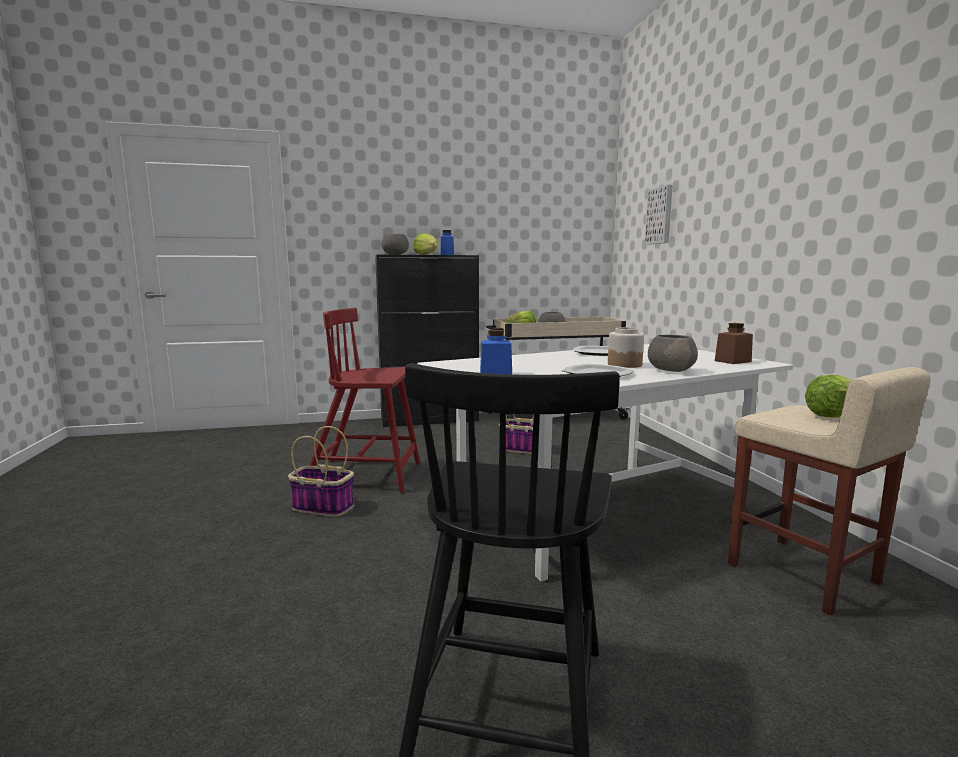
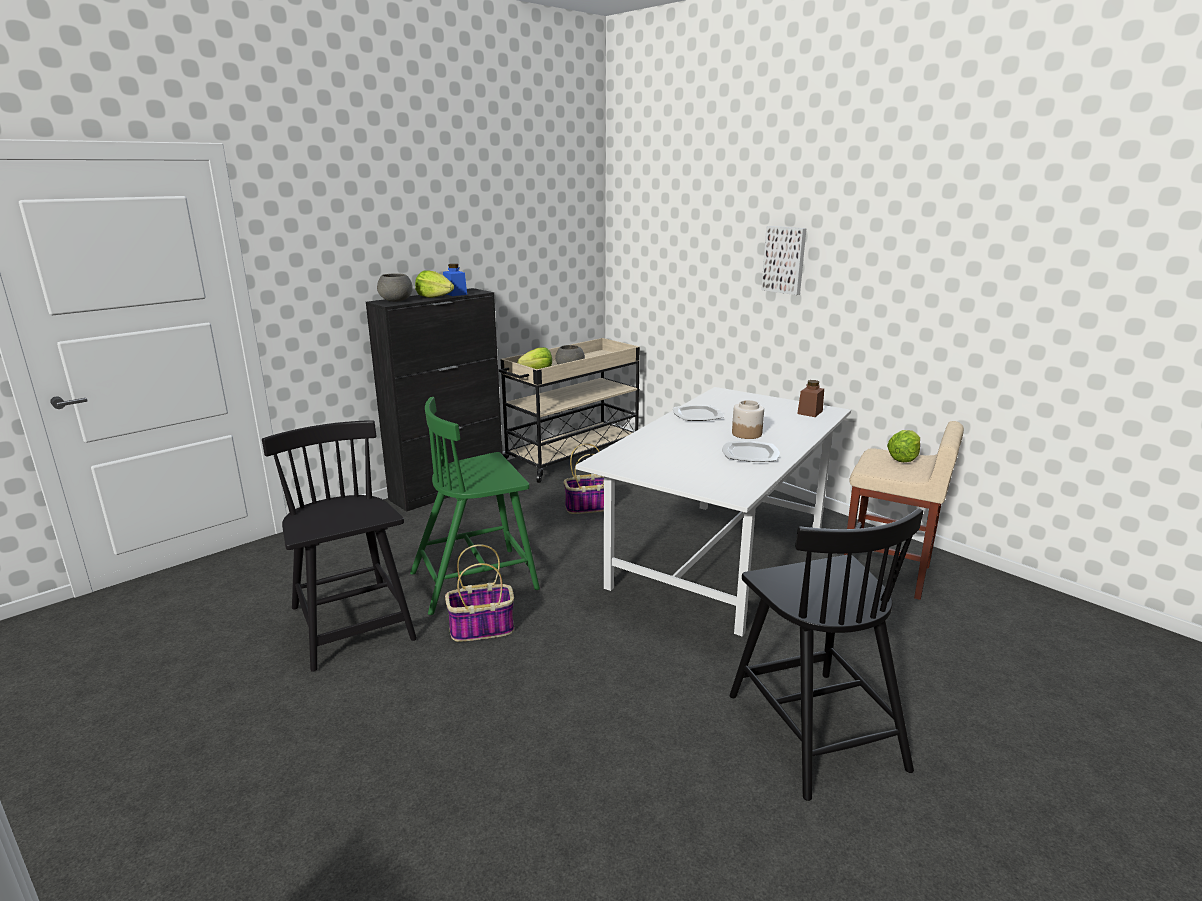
camera: 30 degrees left, 10 degrees up
(247, 481) = (352, 625): none -> black chair
(367, 475) = (476, 580): red chair -> green chair
(495, 373) = (676, 470): blue jar -> none
(660, 215) = (677, 240): picture -> picture (785, 260)
(671, 370) = (790, 437): grey bowl -> none

